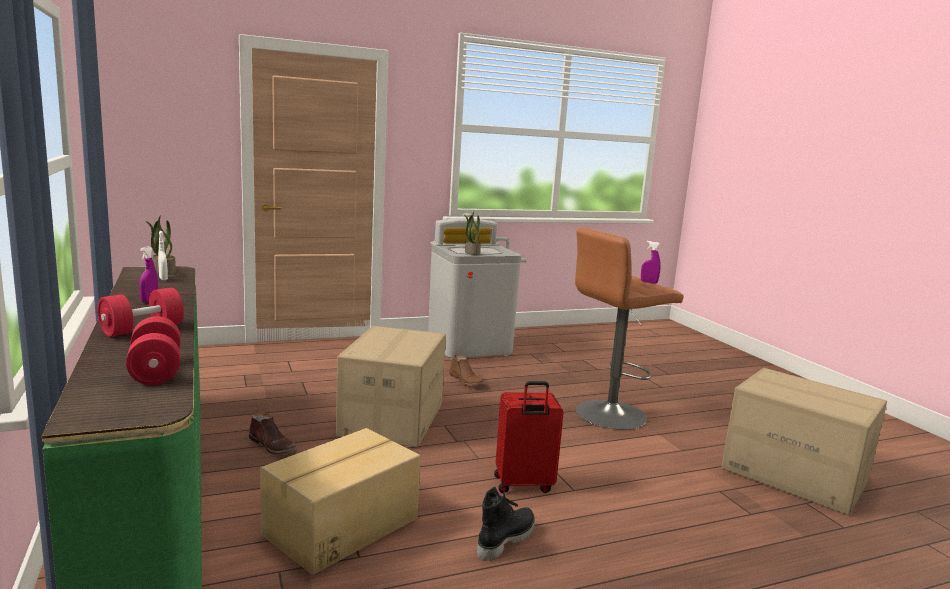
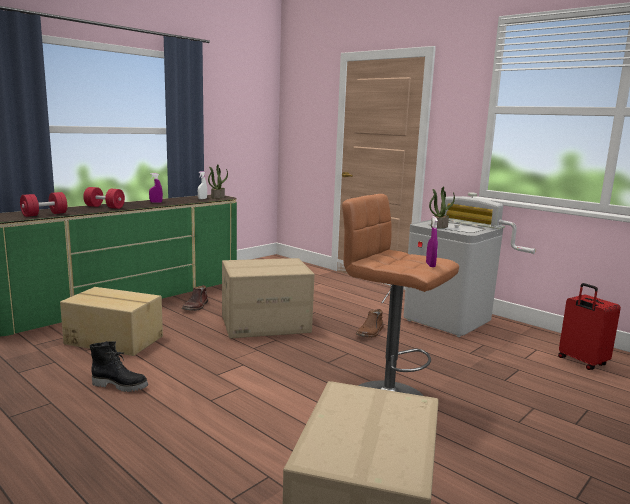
camera: 65 degrees right, 0 degrees up
(523, 485) = (203, 380): red suitcase -> red suitcase (581, 362)

